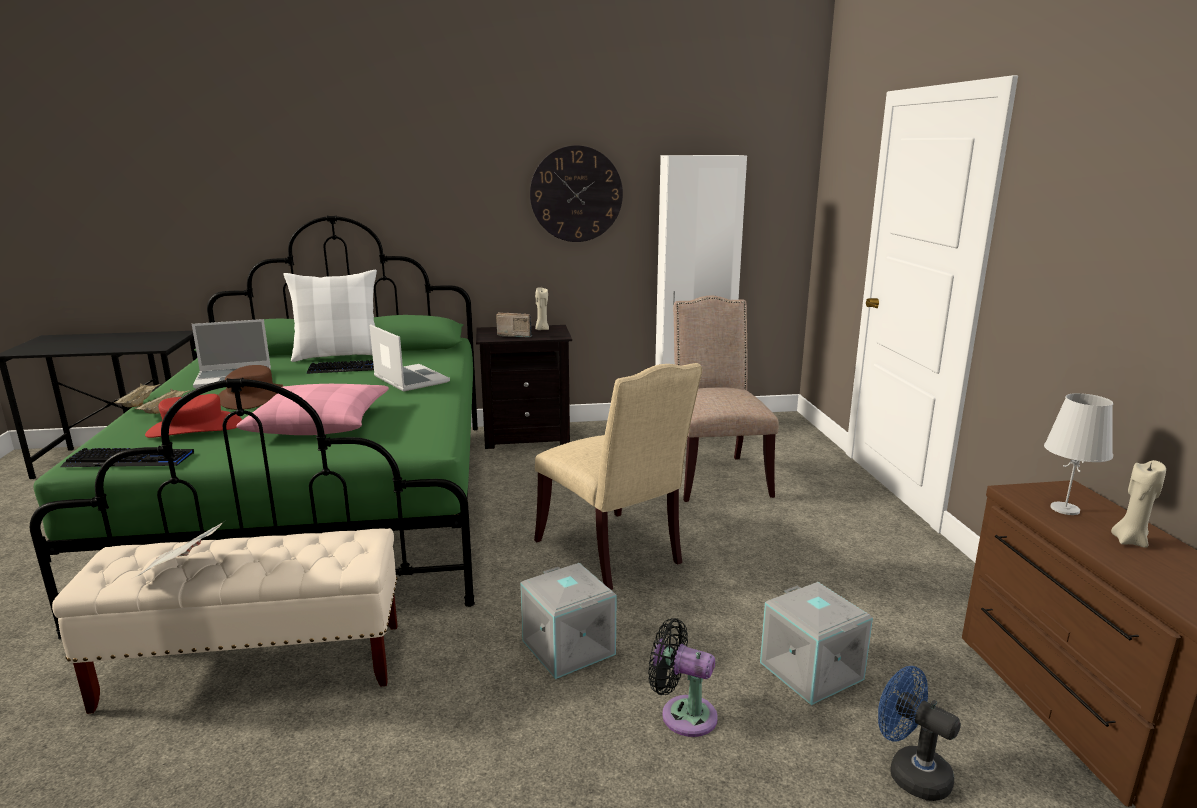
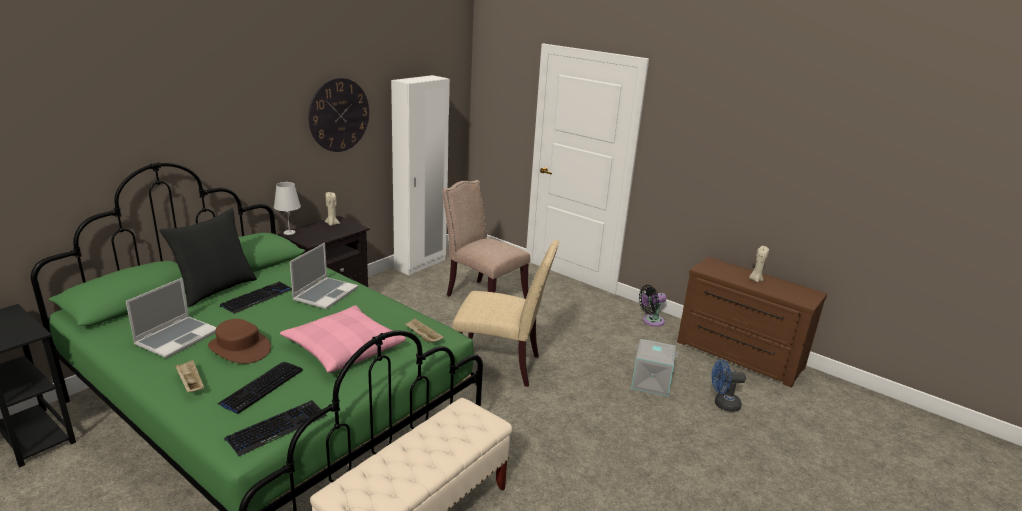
camera: 45 degrees left, 5 degrees up
(139, 403) = (148, 388): beige tray -> beige tray (423, 337)
(184, 570) = (408, 476): newspaper -> none
(194, 428) = (261, 387): red hat -> keyboard
(338, 355) = (216, 289): white pillow -> black pillow
(409, 379) = (325, 294): laptop -> laptop turned 105 degrees clockwise
(515, 335) = (324, 234): radio -> none
(566, 648) = (552, 424): grey storage box -> none
(683, 714) = (635, 426): black fan -> black fan (651, 321)
(1064, 509) = (724, 272): white table lamp -> white table lamp (289, 232)

